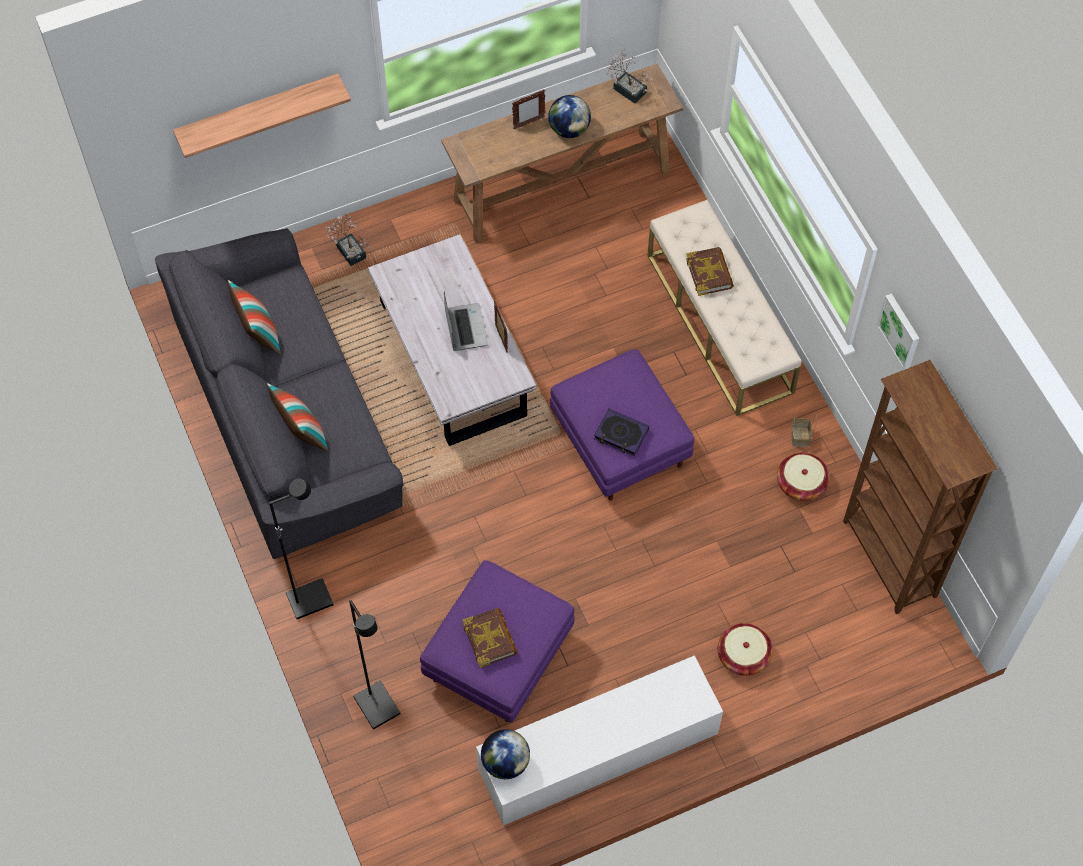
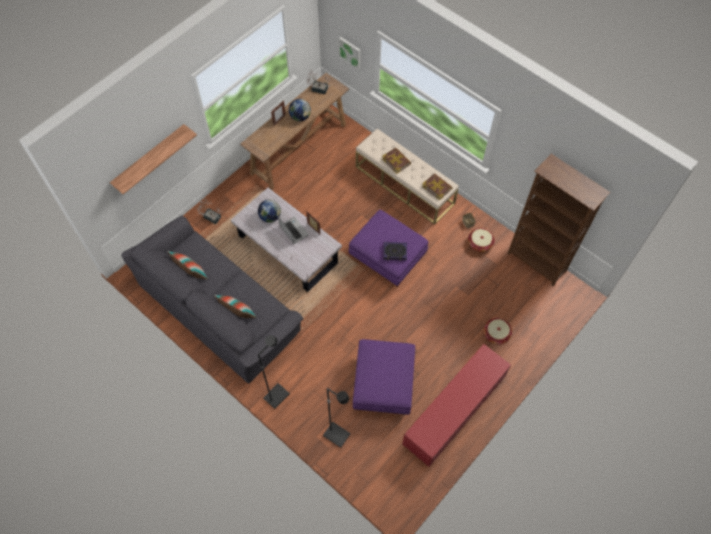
camera: 25 degrees left, 0 degrees up
(490, 639) = (384, 377): book -> book (437, 187)
(505, 762) = (422, 435): globe -> globe (270, 217)
(597, 753) = (454, 411): white tv stand -> red tv stand
(900, 330) = (525, 146): picture -> picture (350, 52)

